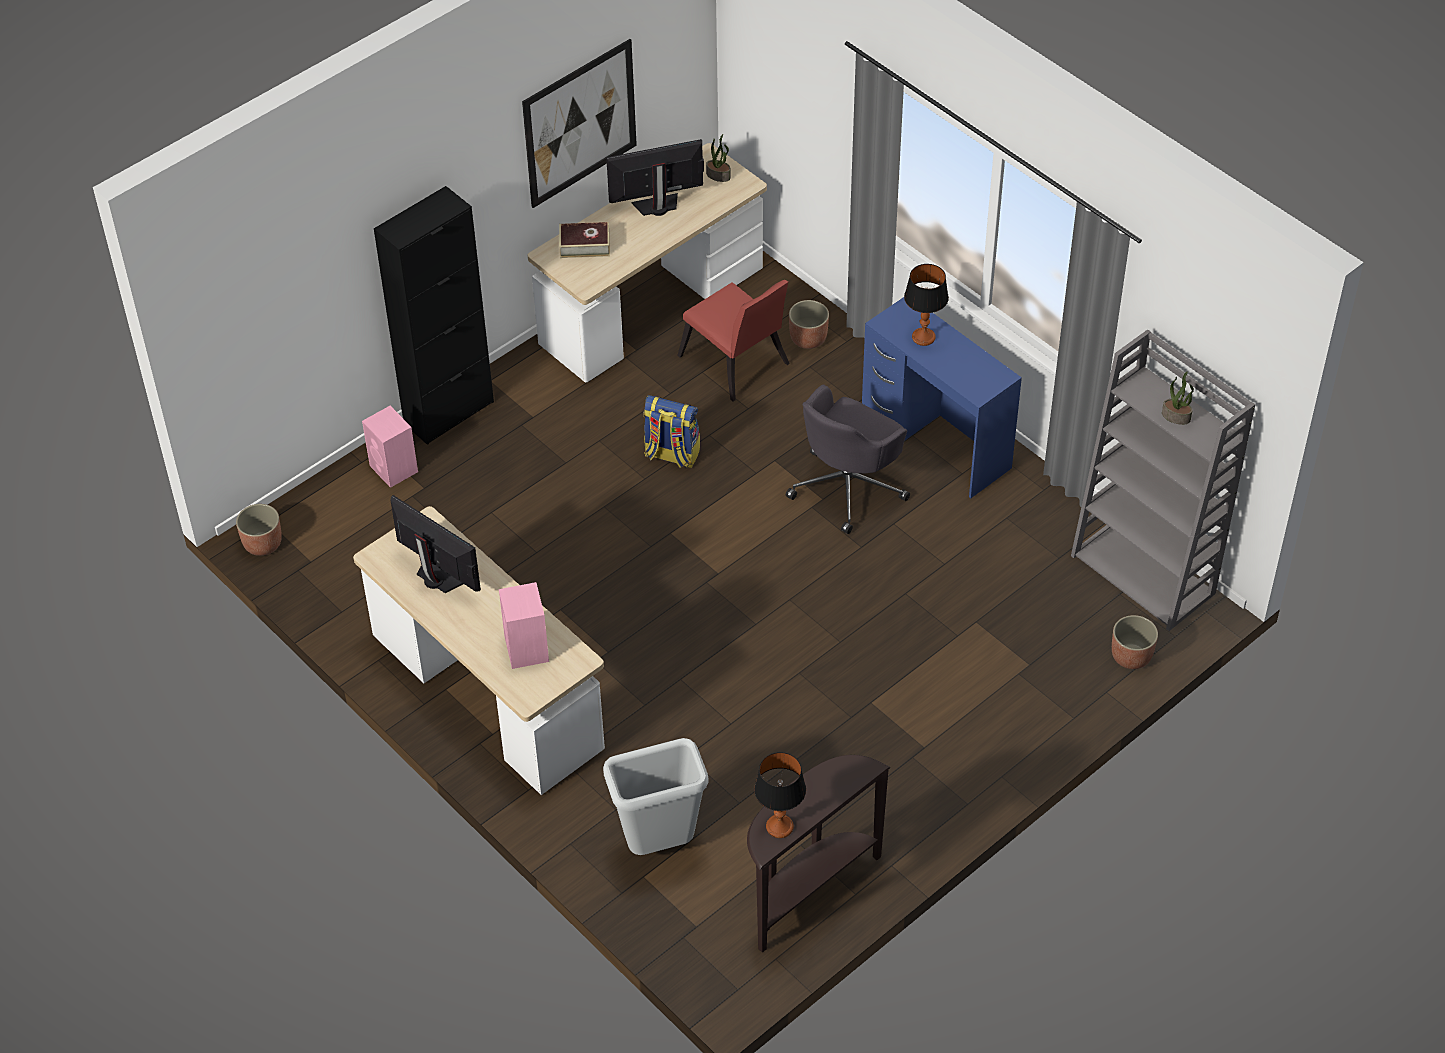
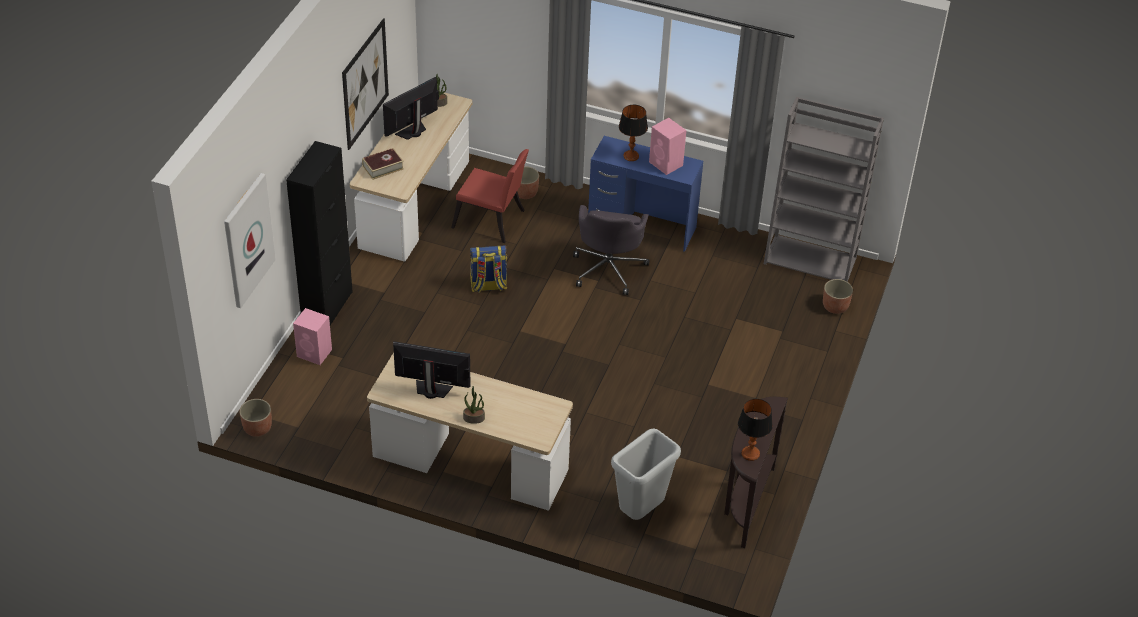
camera: 30 degrees left, 5 degrees down
(284, 295) = (247, 240): none -> picture
(527, 650) = (520, 412): pink speaker -> pink speaker (666, 164)
(1176, 416) = (832, 143): potted plant -> potted plant (474, 418)

